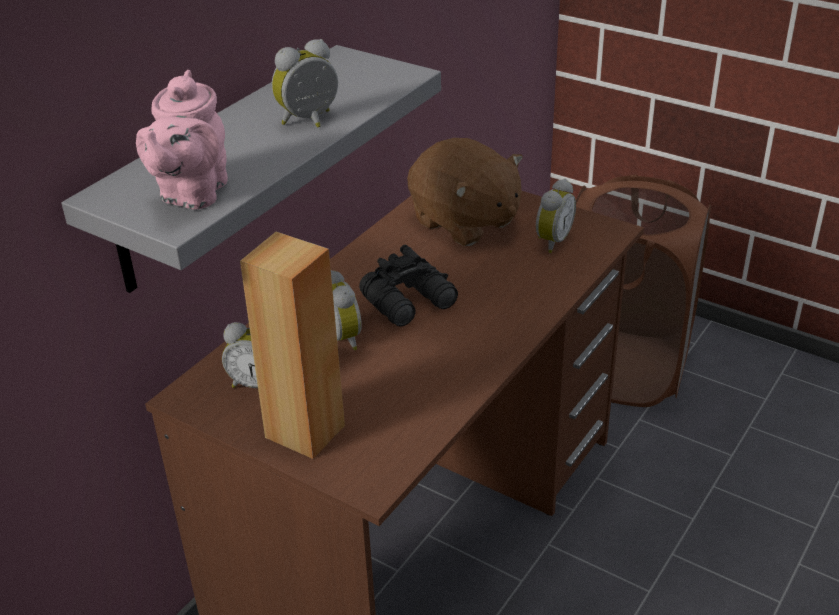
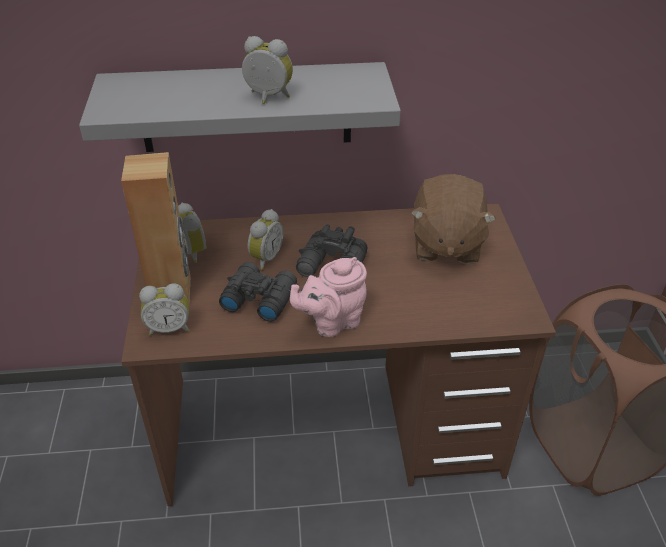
camera: 50 degrees right, 5 degrees up
(192, 194) = (139, 102): pink teapot -> pink teapot (332, 322)
(397, 371) = (258, 298): none -> black binoculars
(551, 241) = (475, 294): alarm clock -> alarm clock (169, 328)

